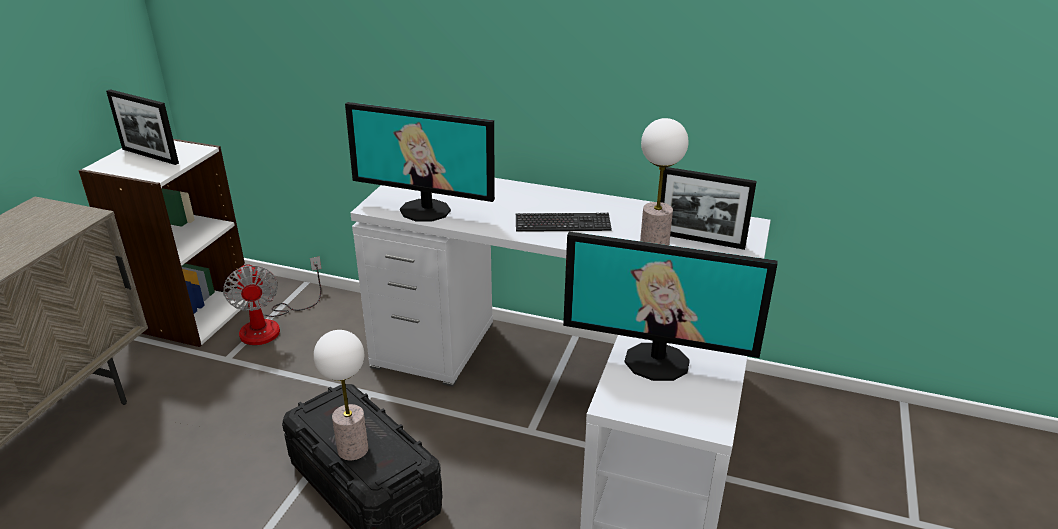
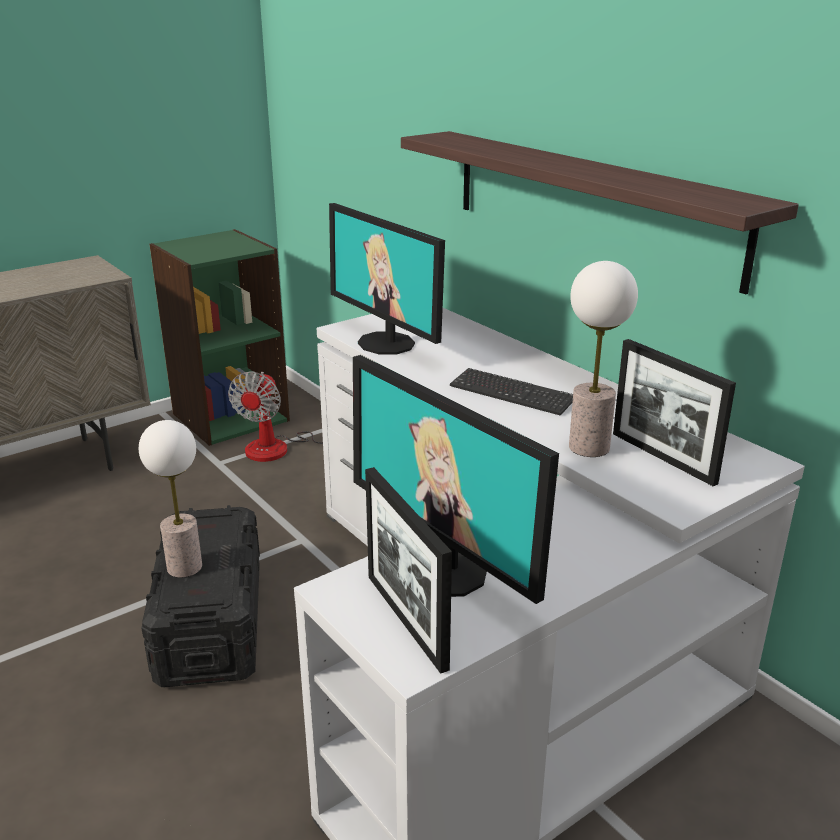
camera: 35 degrees right, 5 degrees down
(150, 156) = (213, 244): picture frame -> picture frame (406, 620)
(191, 314) = (230, 416): white bookcase -> green bookcase
(572, 69) = (588, 203): none -> shelf

